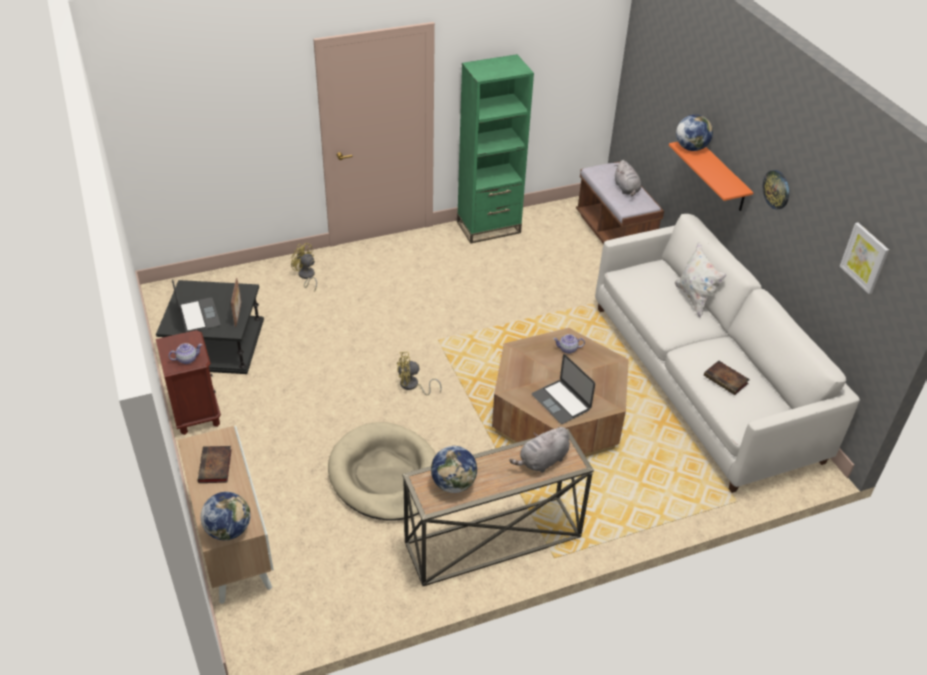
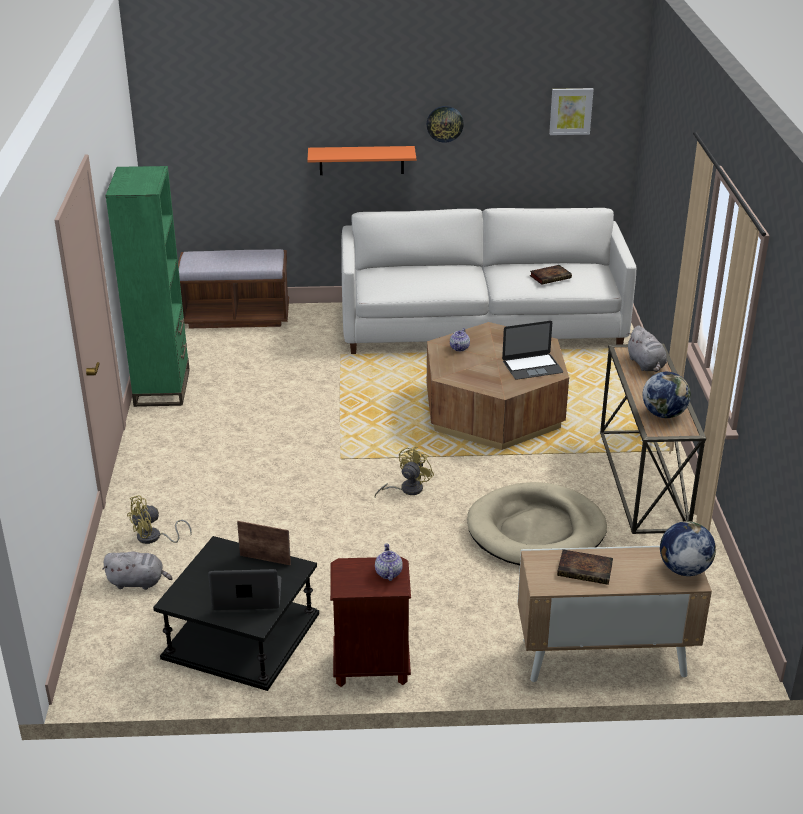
camera: 70 degrees left, 10 degrees down
(412, 386) = (406, 489): yellow fan -> yellow fan turned 150 degrees counterclockwise
(626, 189) = (239, 256): grey plush toy -> grey plush toy (138, 582)
(691, 148) = (324, 153): globe -> none
(694, 299) = (433, 266): white pillow -> none

